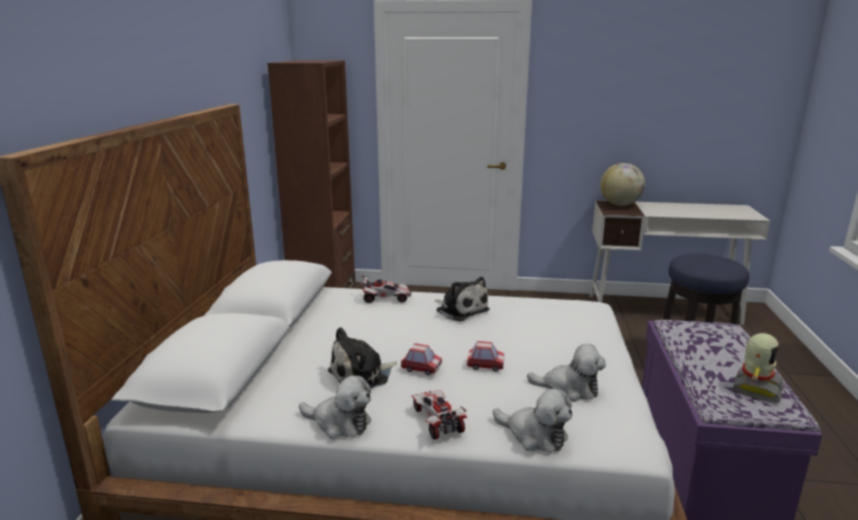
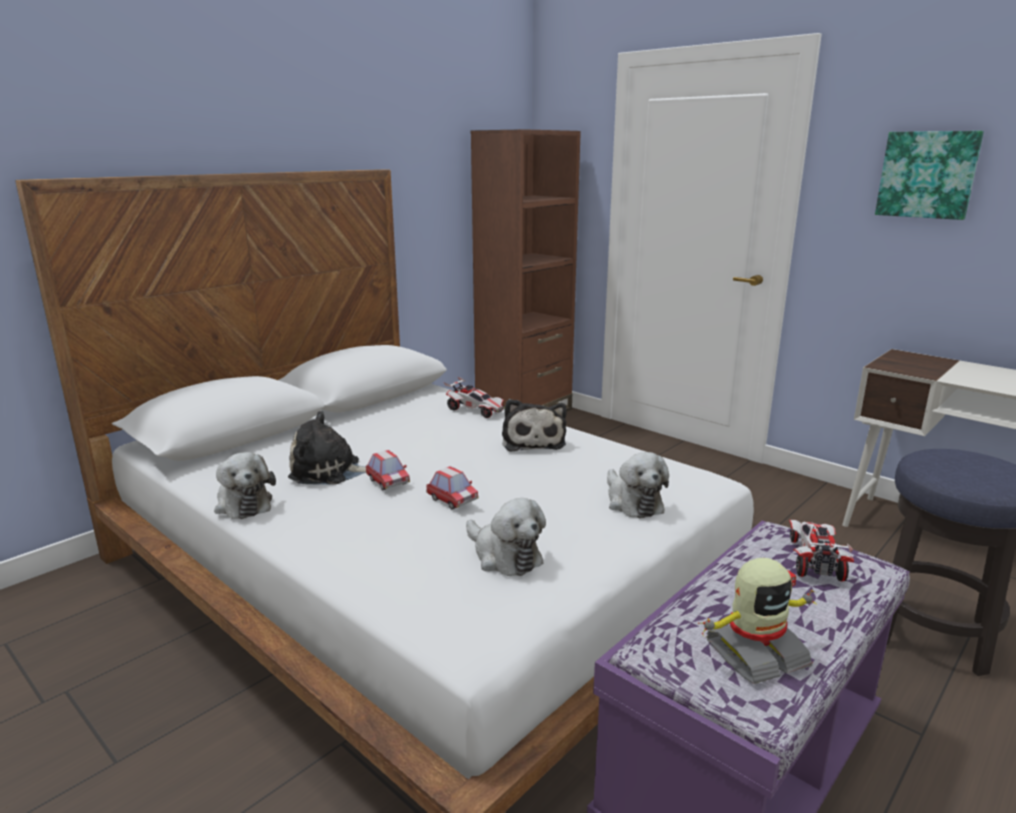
camera: 35 degrees right, 0 degrees up
(437, 421) = (317, 533): toy car -> toy car (814, 560)
(534, 435) = (381, 585): plush toy -> plush toy (632, 502)
(606, 91) = (927, 174): none -> picture
(620, 205) = (921, 360): globe -> none

